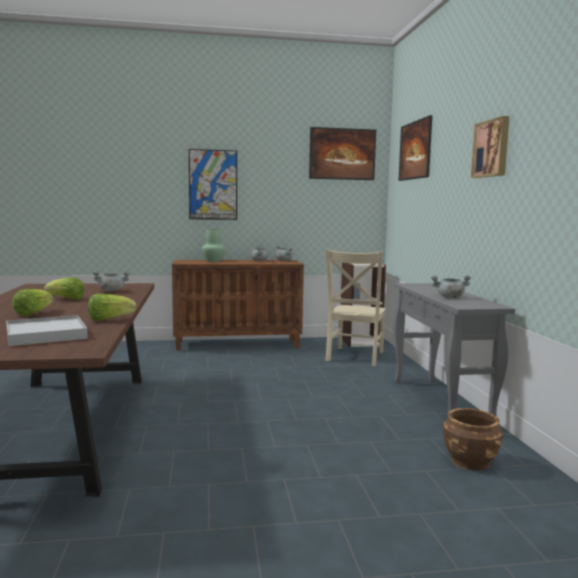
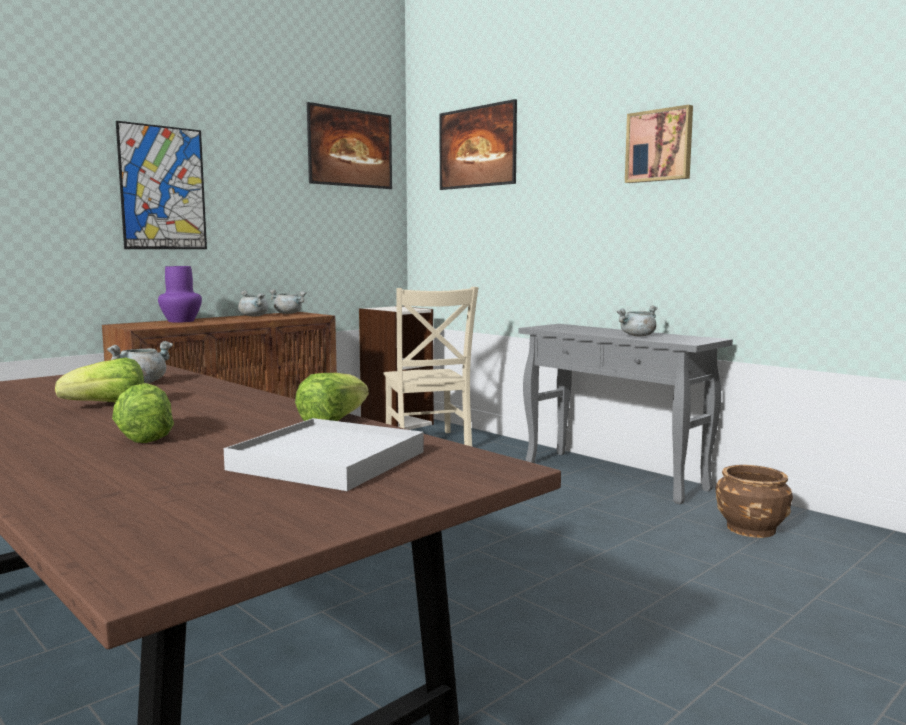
camera: 35 degrees left, 0 degrees up
(213, 261) = (180, 321): green vase -> purple vase

